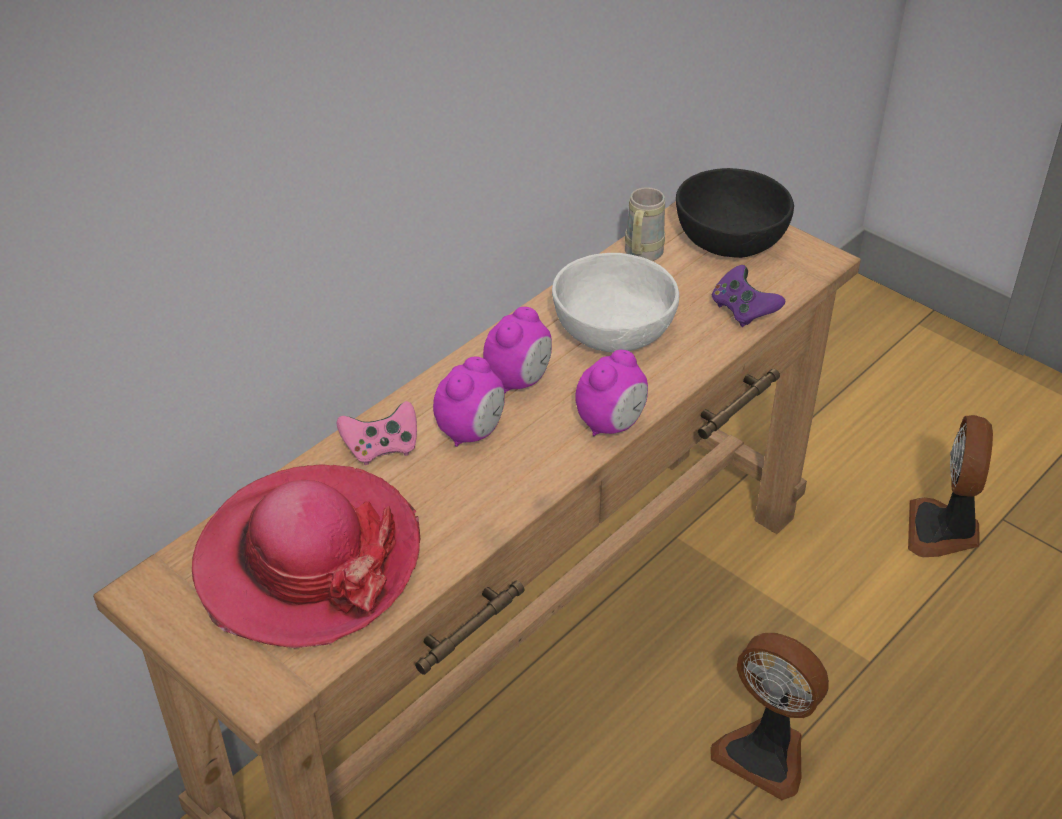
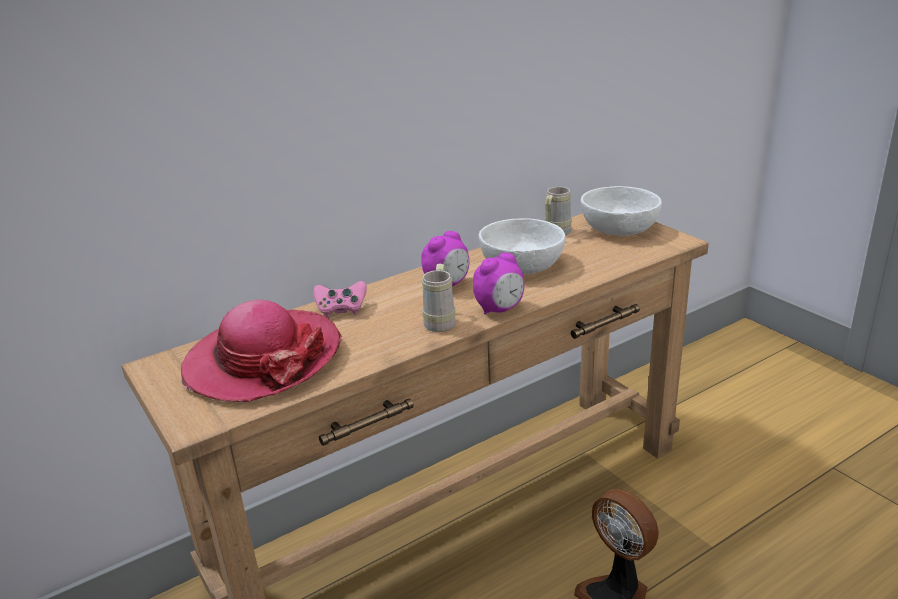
camera: 15 degrees right, 15 degrees down
(471, 432) = (403, 306): alarm clock -> none
(536, 455) = (441, 321): none -> beige mug
(730, 237) = (619, 228): black bowl -> white bowl
(743, 310) = (615, 261): purple game controller -> none
(943, 531) = (785, 470): fan -> none

